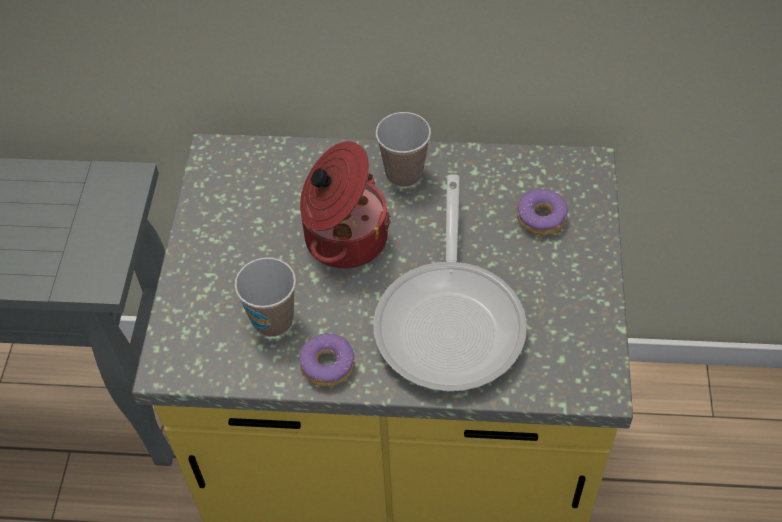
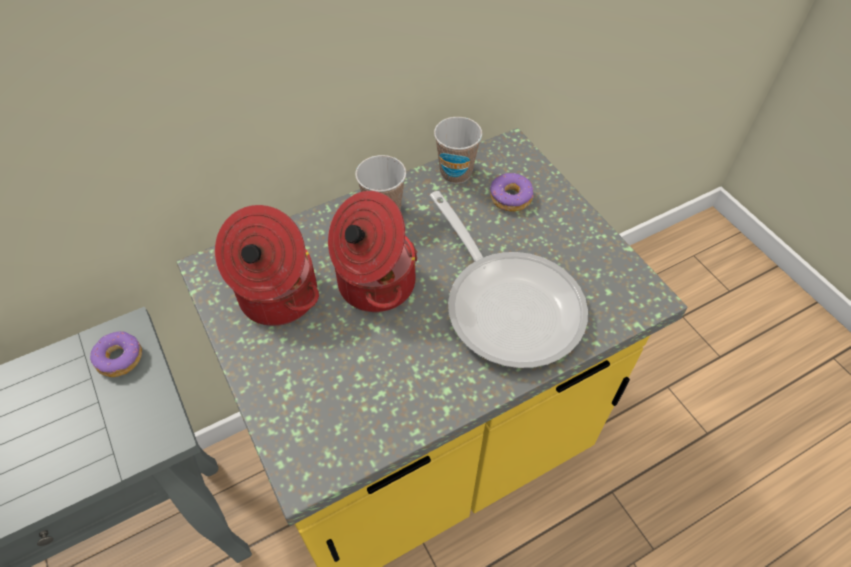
camera: 35 degrees left, 0 degrees up
(251, 207) = (276, 297): none -> cooking pot
(273, 320) = (368, 381): cup -> cup (456, 173)
(327, 365) = (442, 392): donut -> donut (119, 358)

